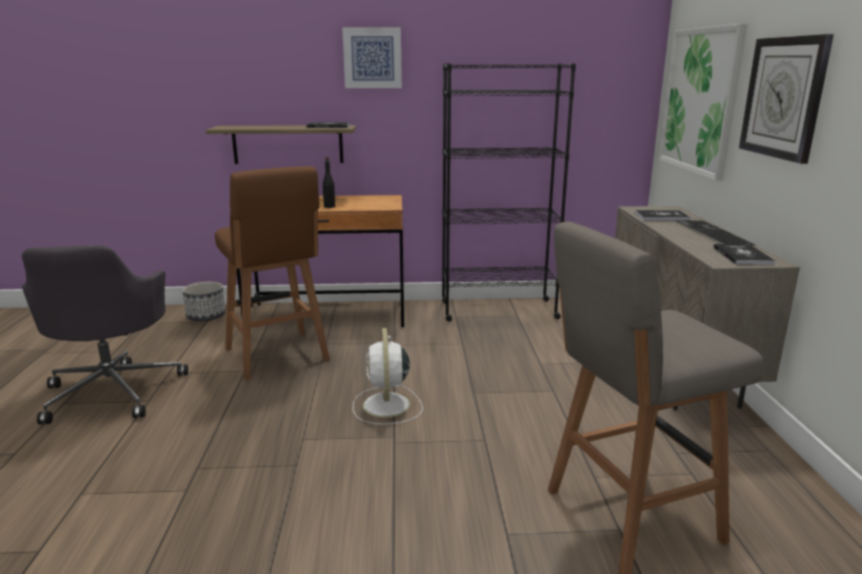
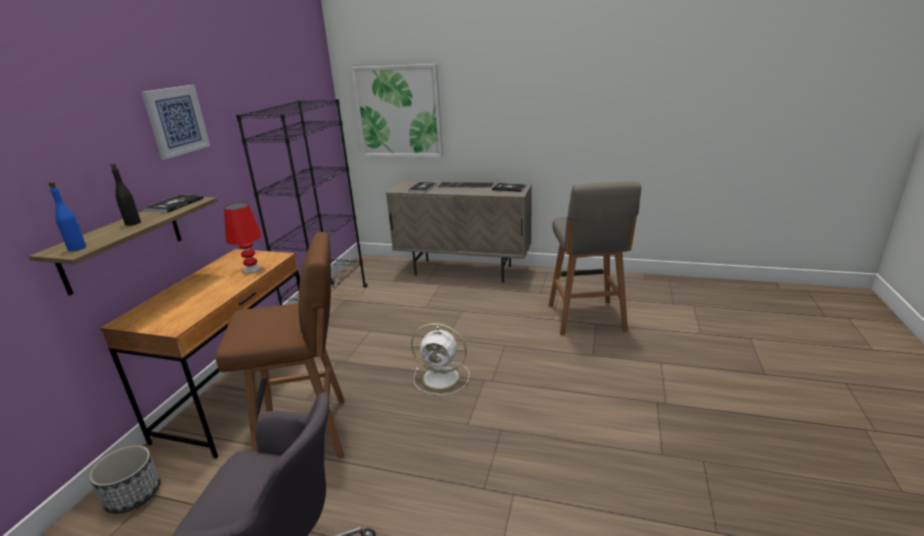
camera: 70 degrees left, 5 degrees up
(226, 127) = (77, 248): none -> blue bottle
(329, 206) = (235, 281): black bottle -> black bottle (132, 223)
(357, 206) = (252, 269): none -> red table lamp
(784, 97) = (486, 103): wall clock -> none

